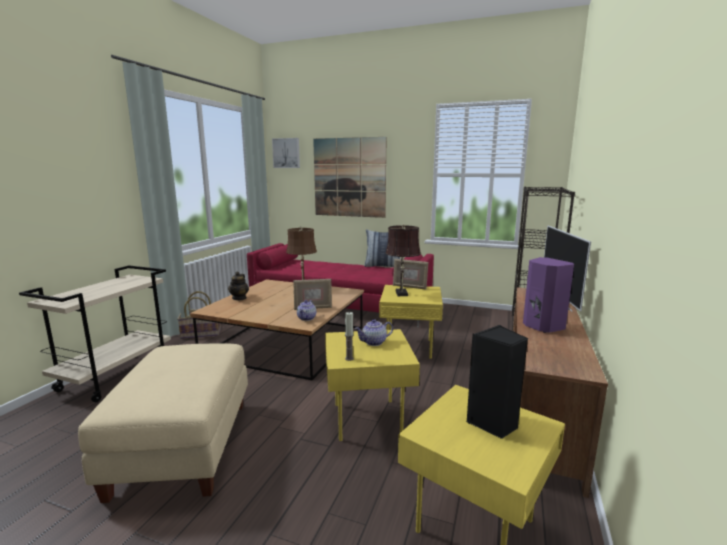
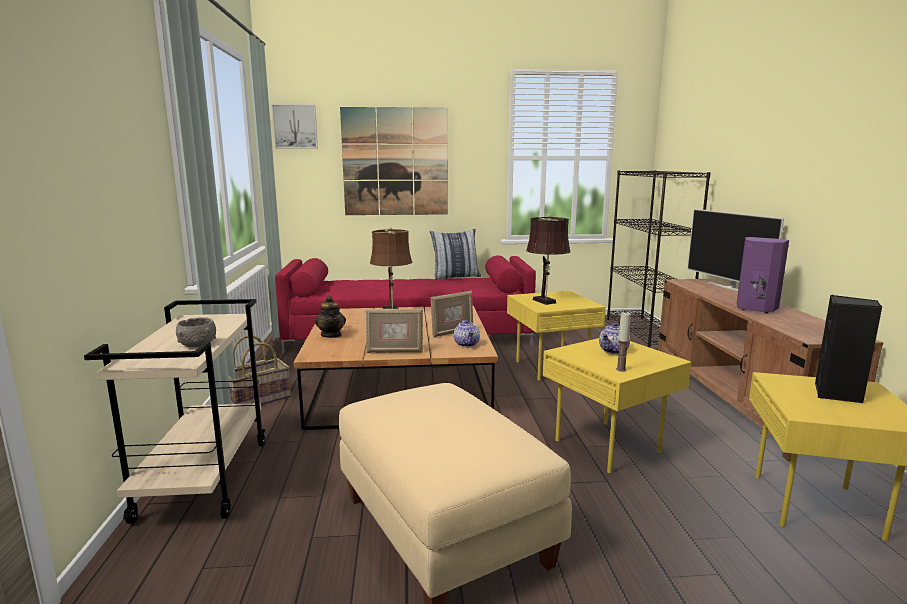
camera: 25 degrees left, 0 degrees up
(96, 294) = (197, 344): none -> grey bowl
(409, 287) = (539, 294): picture frame -> picture frame (394, 352)

